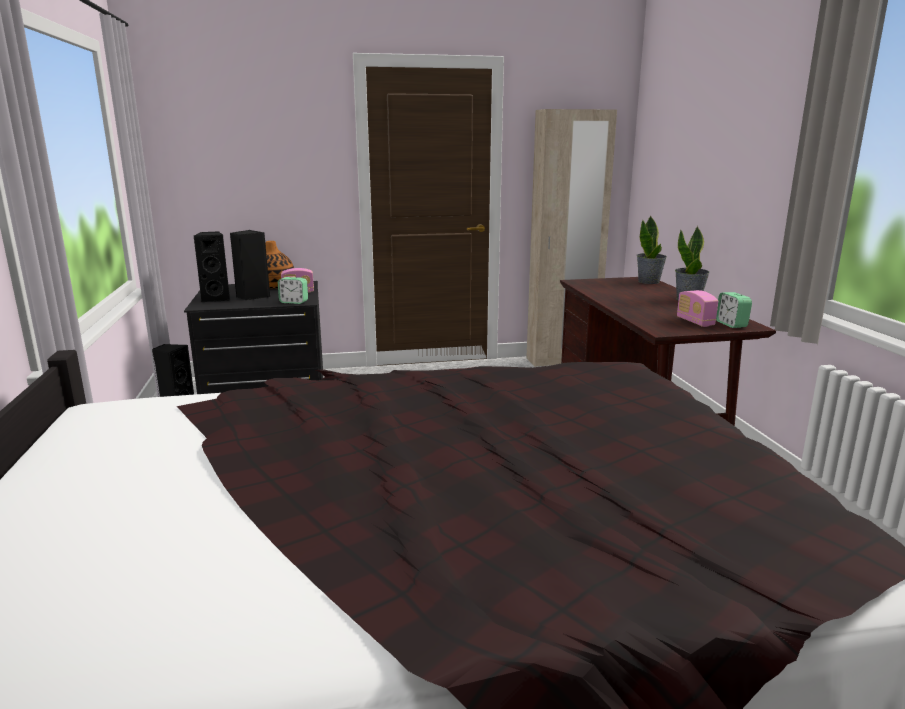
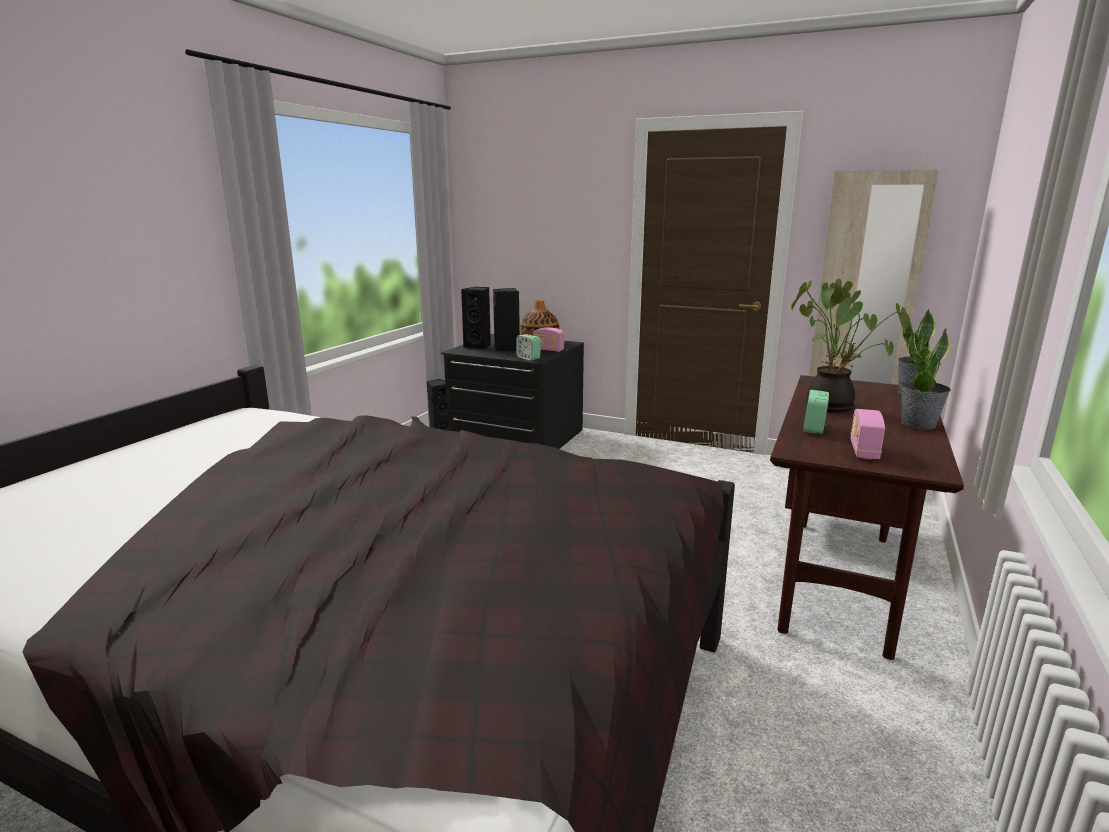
camera: 35 degrees right, 0 degrees up
(623, 297) = (832, 406): none -> potted plant
(731, 324) = (909, 464): alarm clock -> alarm clock (813, 428)

